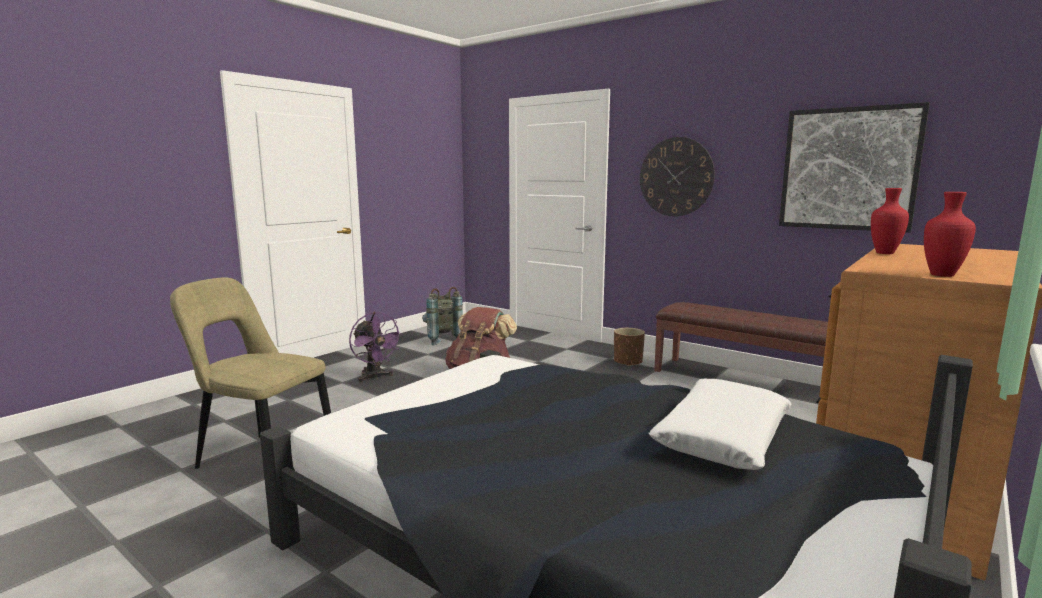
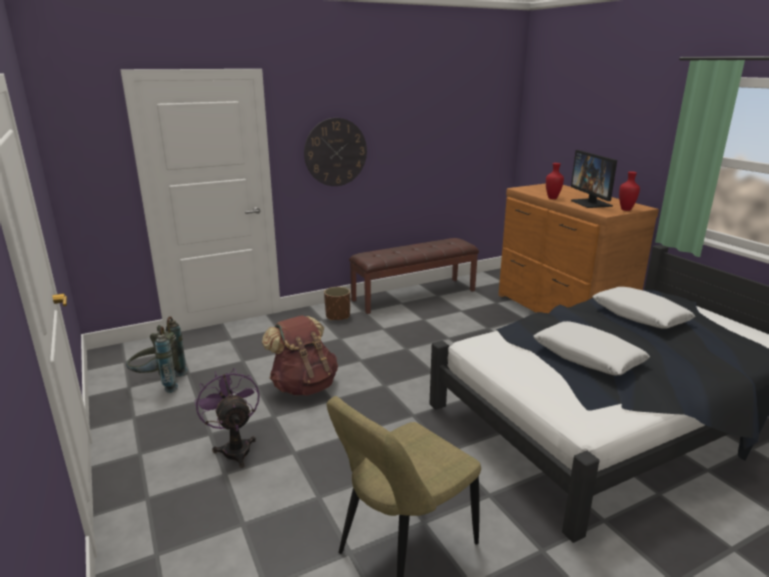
camera: 65 degrees left, 10 degrees up
(375, 377) = (235, 448): purple fan -> purple fan turned 105 degrees counterclockwise
(506, 407) = (587, 357): none -> white pillow
(848, 169) = (445, 138): picture -> none
(920, 264) = (591, 203): none -> monitor

